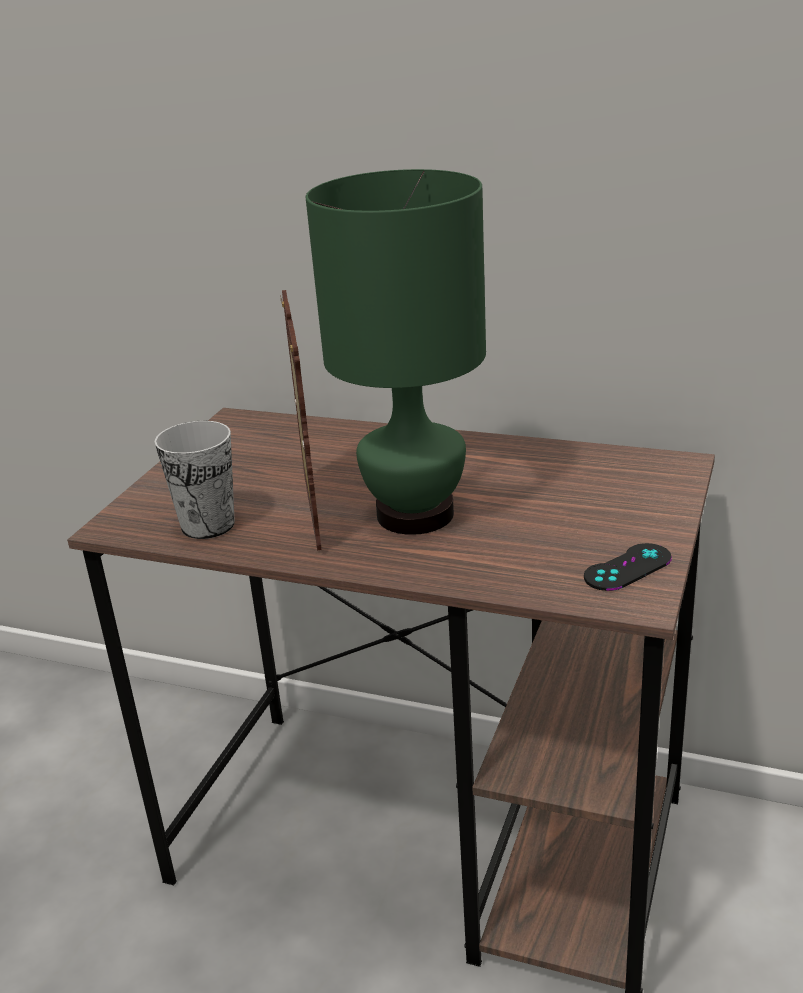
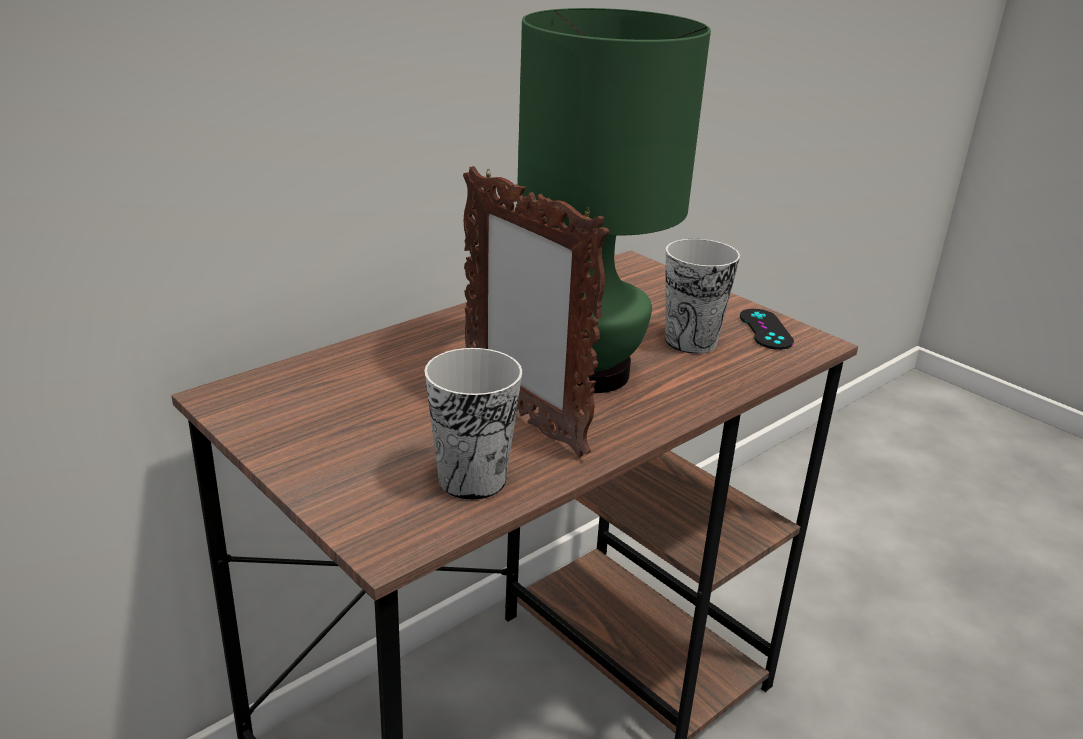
camera: 65 degrees left, 0 degrees up
(311, 513) = (523, 417): picture frame -> picture frame turned 150 degrees counterclockwise
(540, 539) = (691, 341): none -> cup

